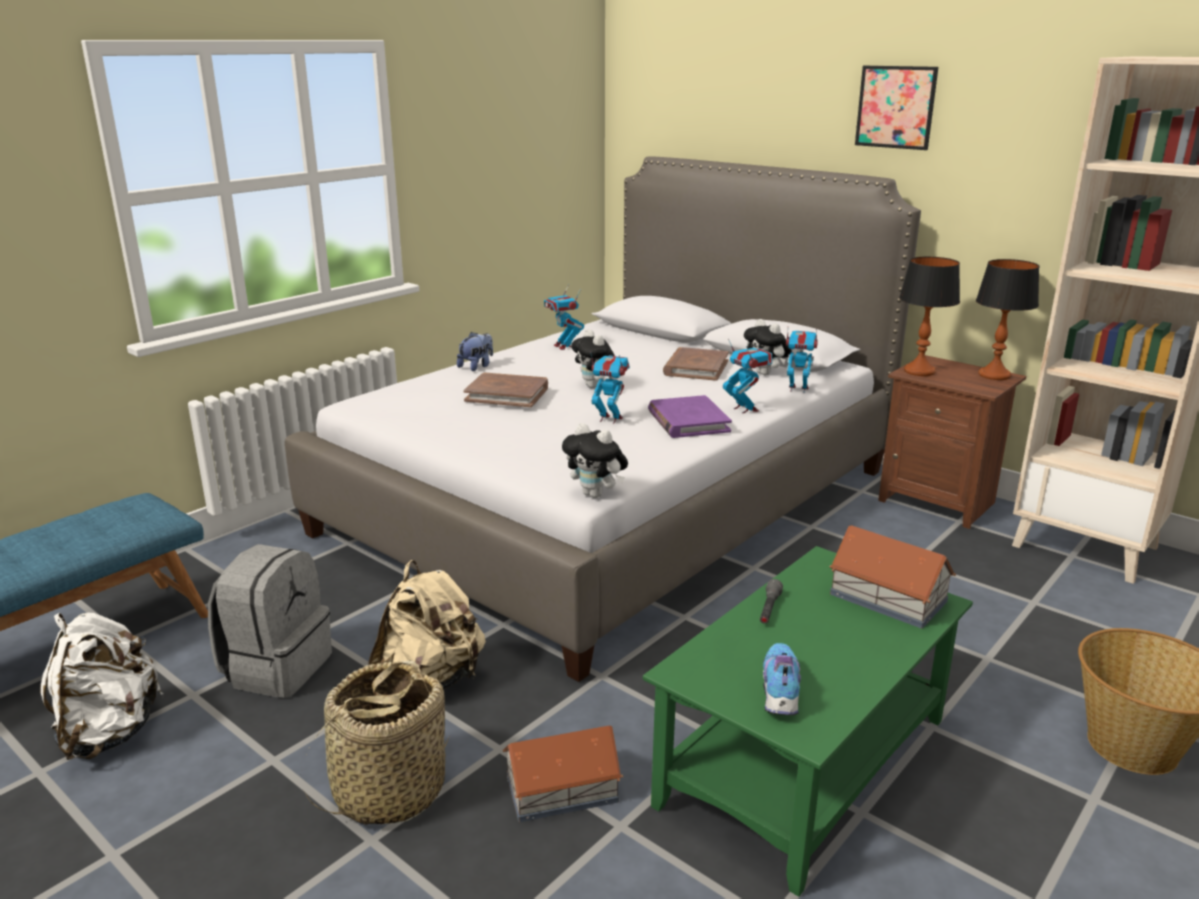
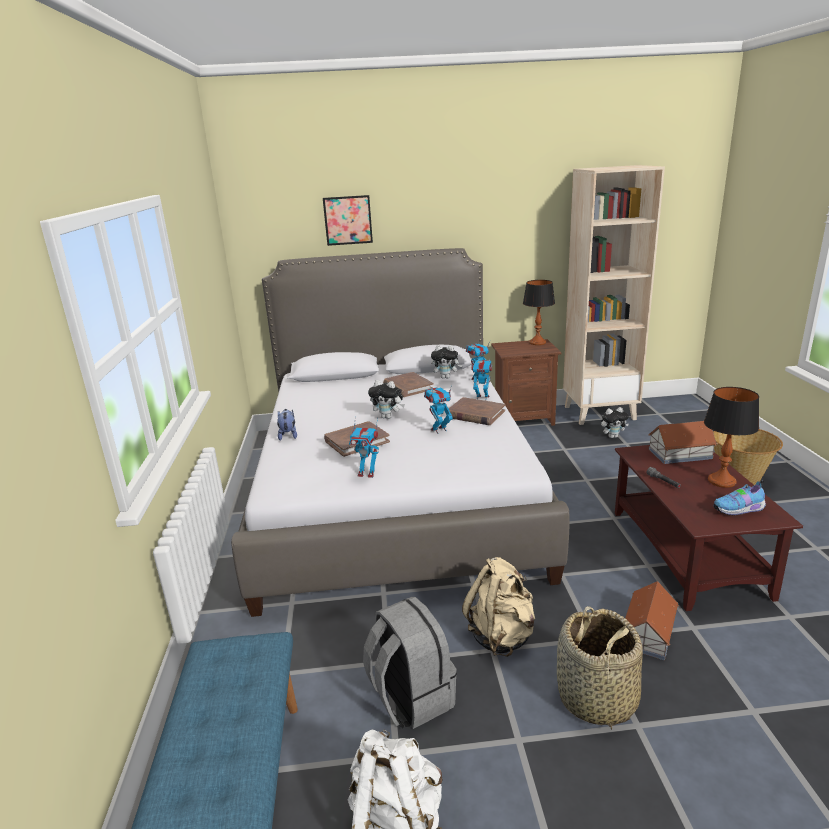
camera: 45 degrees left, 0 degrees up
(564, 346) = (308, 403): toy robot -> toy robot (367, 473)
(596, 494) = (530, 468): plush toy -> plush toy (613, 436)
(688, 421) = (475, 414): purple book -> brown book
(779, 693) = (739, 510): shoe -> shoe turned 60 degrees counterclockwise
(804, 764) = (688, 553): green coffee table -> brown coffee table
(895, 107) = (450, 207): picture -> picture (348, 220)
(918, 371) = (509, 351): table lamp -> table lamp (721, 481)

